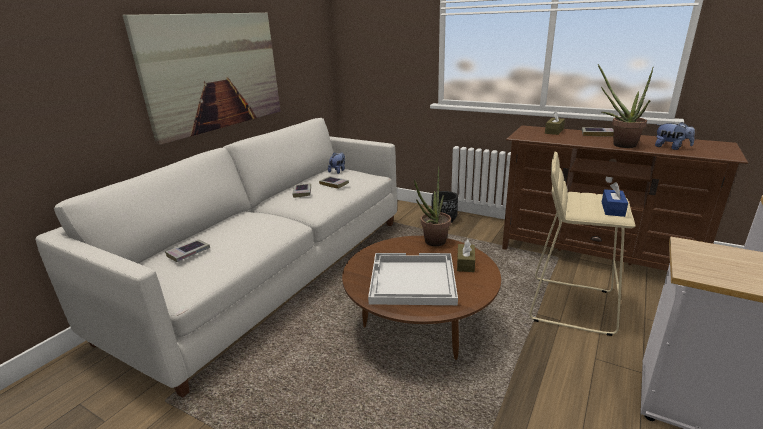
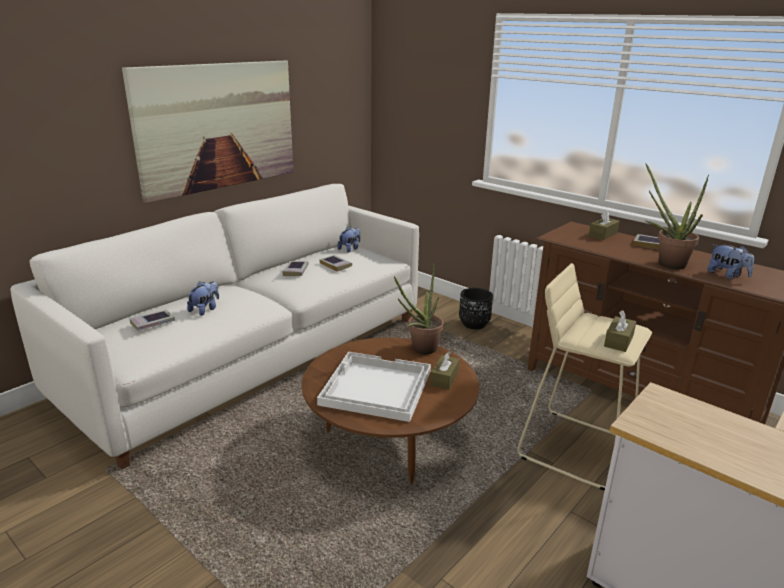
camera: 10 degrees right, 0 degrees up
(235, 234) = (205, 309): none -> plush toy
(612, 209) = (618, 341): blue tissue box -> brown tissue box

